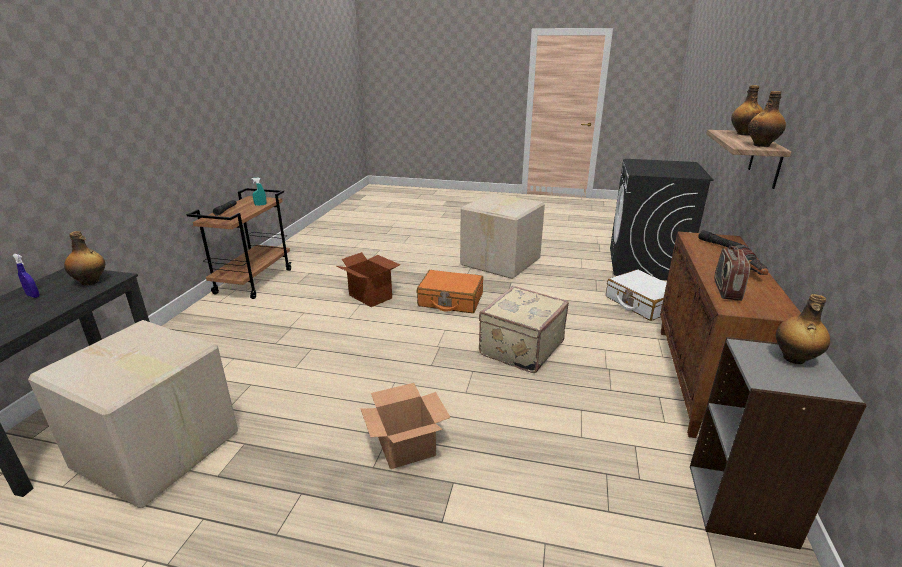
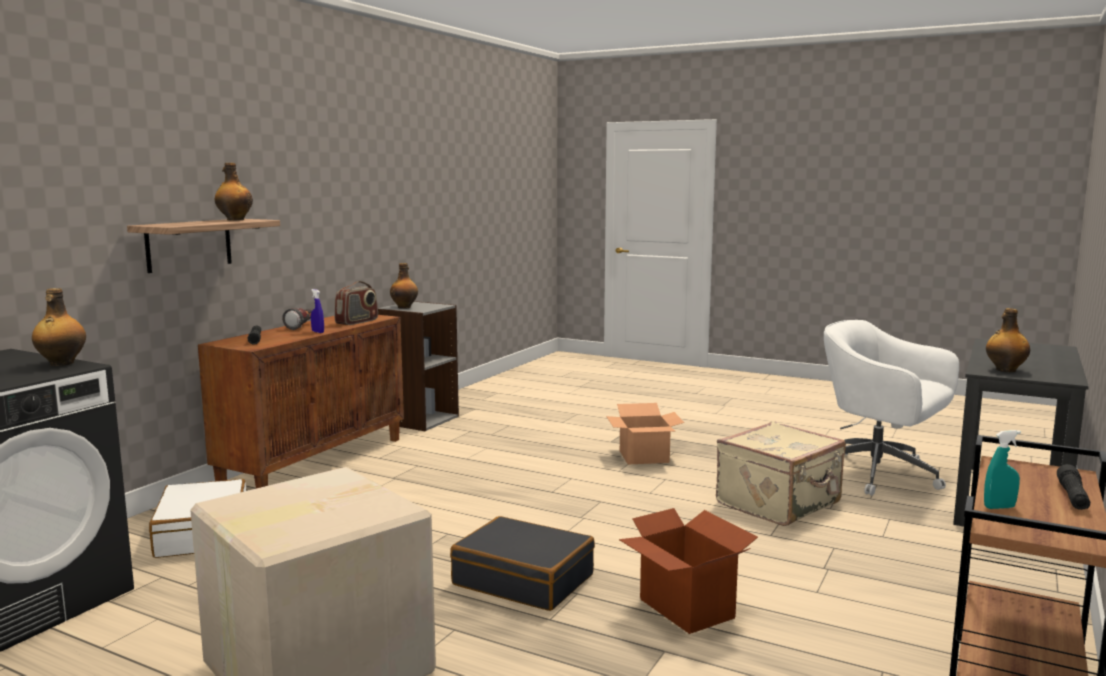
camera: 165 degrees left, 15 degrees down
(33, 296) = (1041, 365): blue spray bottle -> blue spray bottle (317, 332)
(157, 451) = (880, 475): cardboard box -> white office chair
(450, 300) = (524, 580): orange suitcase -> black suitcase
(520, 348) = (472, 504): beige suitcase -> beige suitcase (780, 504)
(743, 134) = (171, 224): bottle -> bottle (61, 363)

